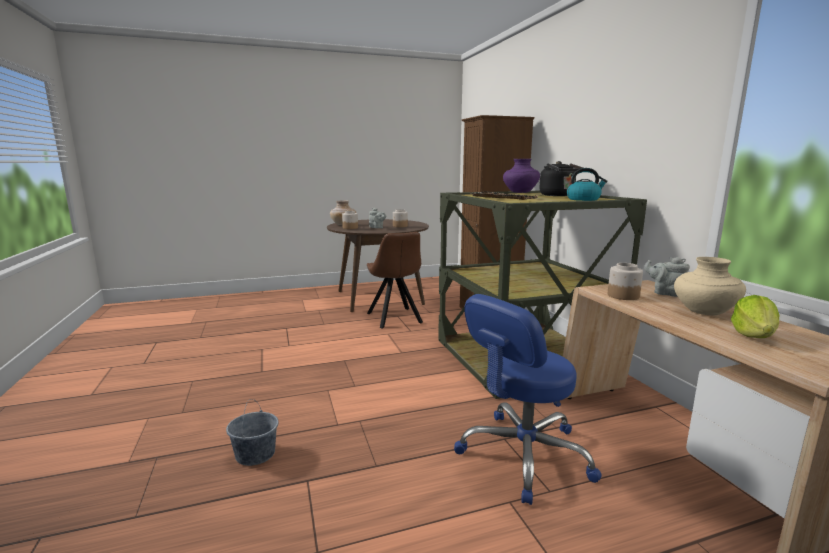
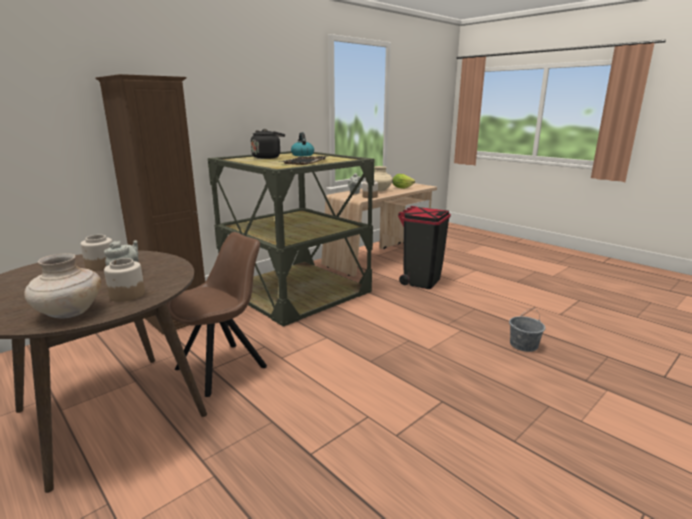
camera: 115 degrees left, 5 degrees up
(520, 192) = (249, 160): purple vase -> none
(520, 457) = (421, 281): blue office chair -> black trash can

